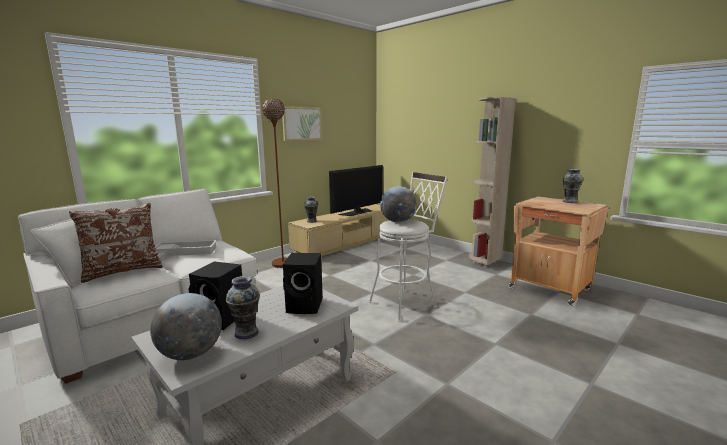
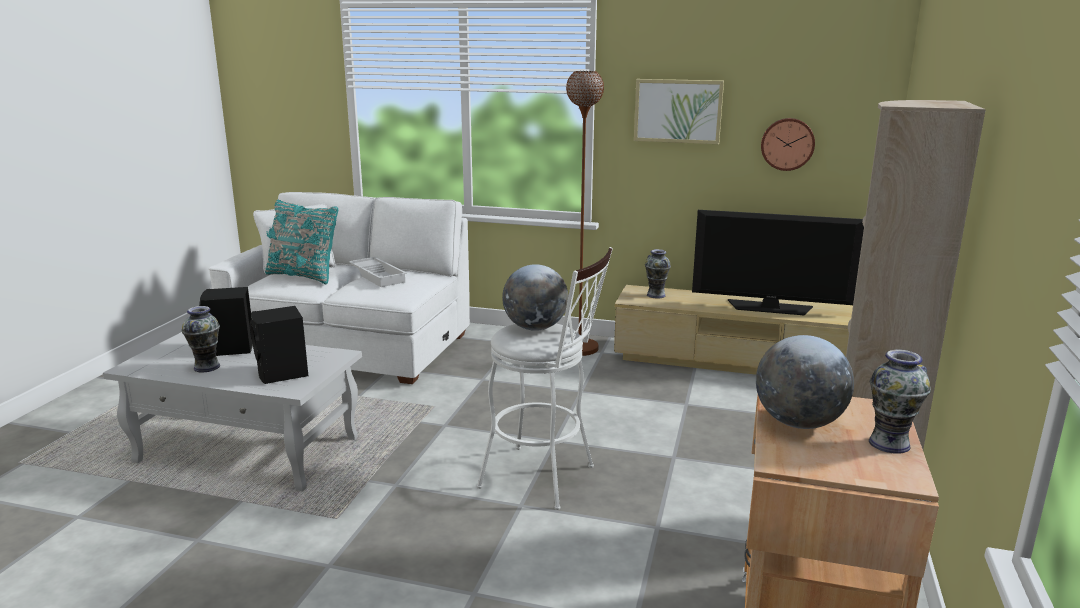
camera: 60 degrees right, 5 degrees up
(123, 272) = (303, 276): brown pillow -> turquoise pillow
(191, 354) = (158, 360): globe -> globe (798, 423)
(344, 137) = (787, 144): none -> wall clock

